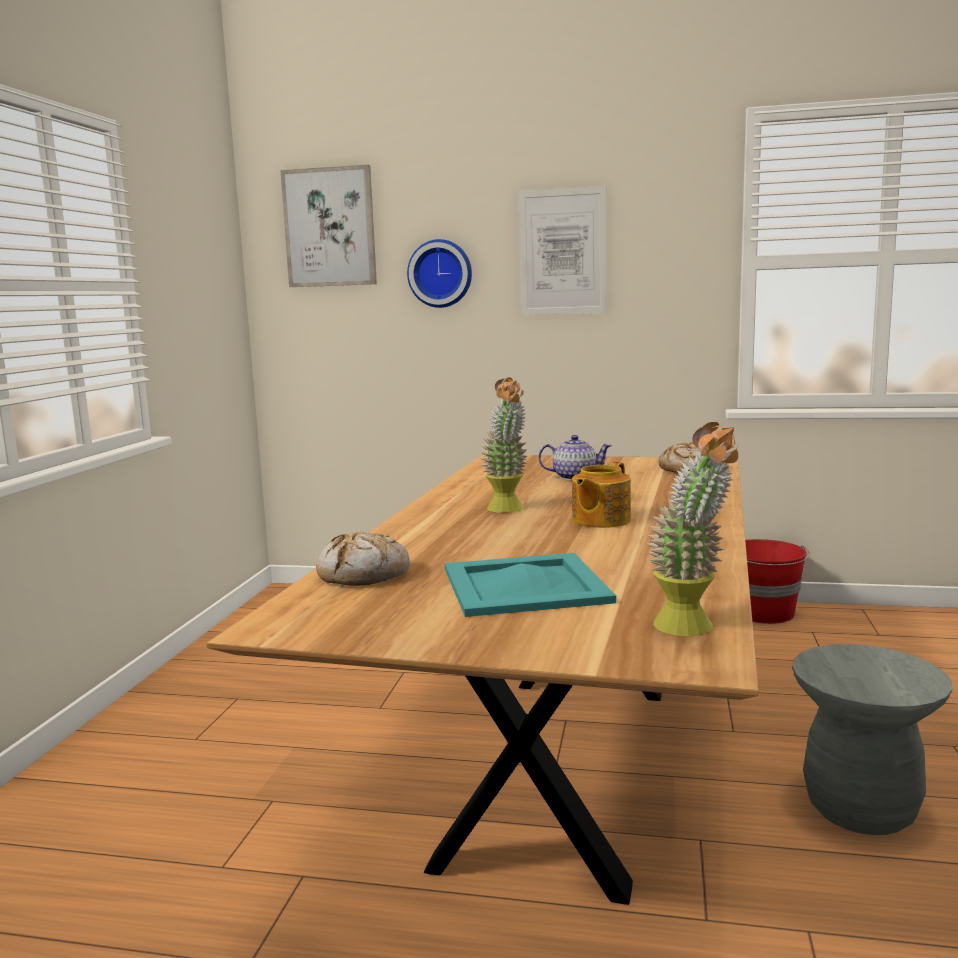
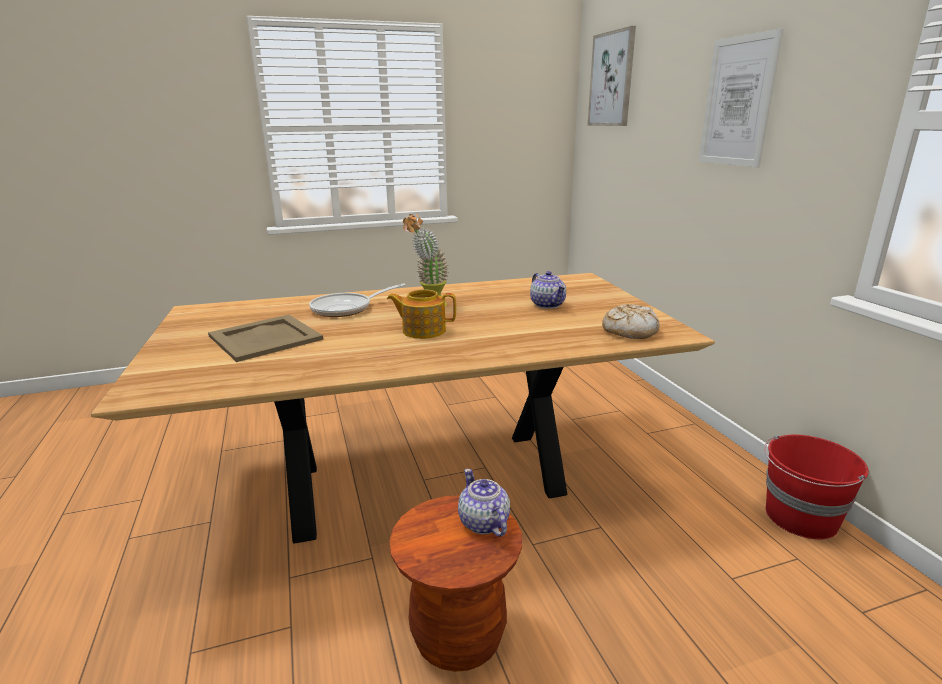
camera: 60 degrees right, 10 degrees up
(364, 574) = (274, 306): bread -> none
(440, 273) = (659, 119): wall clock -> none
(451, 541) = (346, 308): none -> frying pan
(523, 586) = (264, 338): turquoise tray -> beige tray
(692, 631) = (186, 386): potted plant -> none
(852, 656) = (483, 523): none -> teapot
(860, 809) = (458, 637): grey stool -> brown stool

